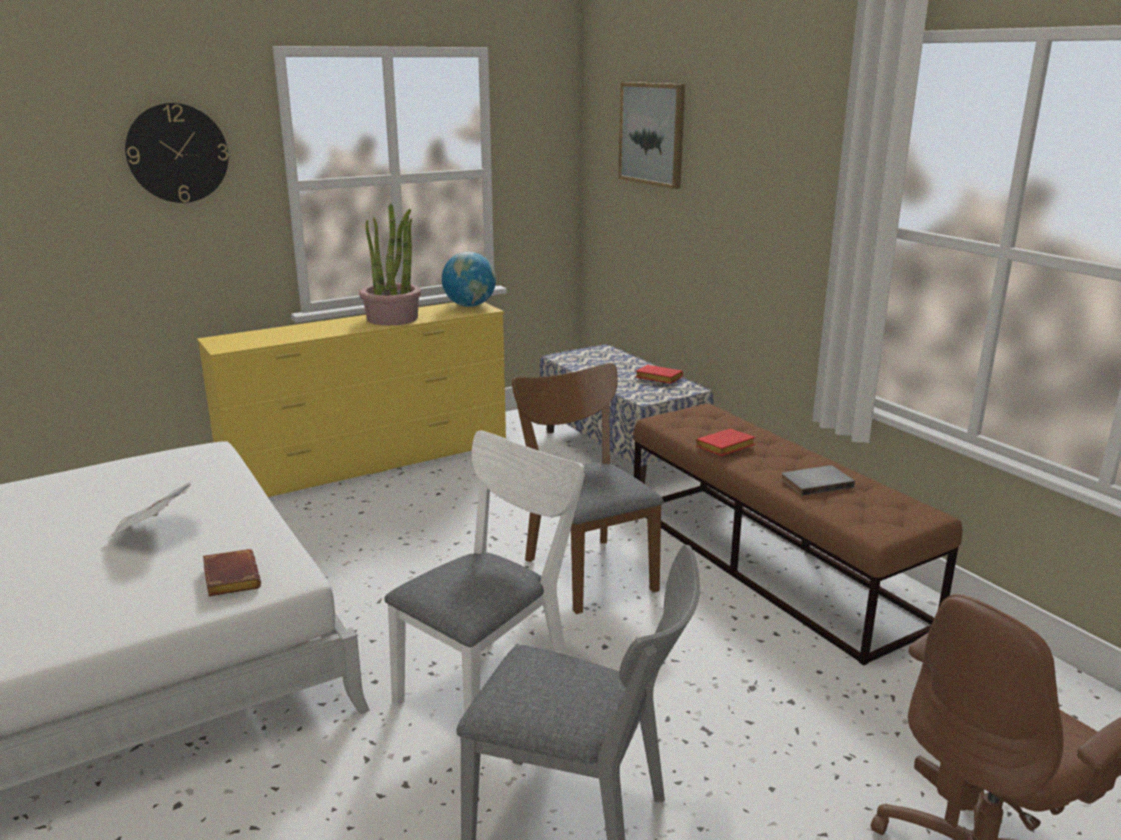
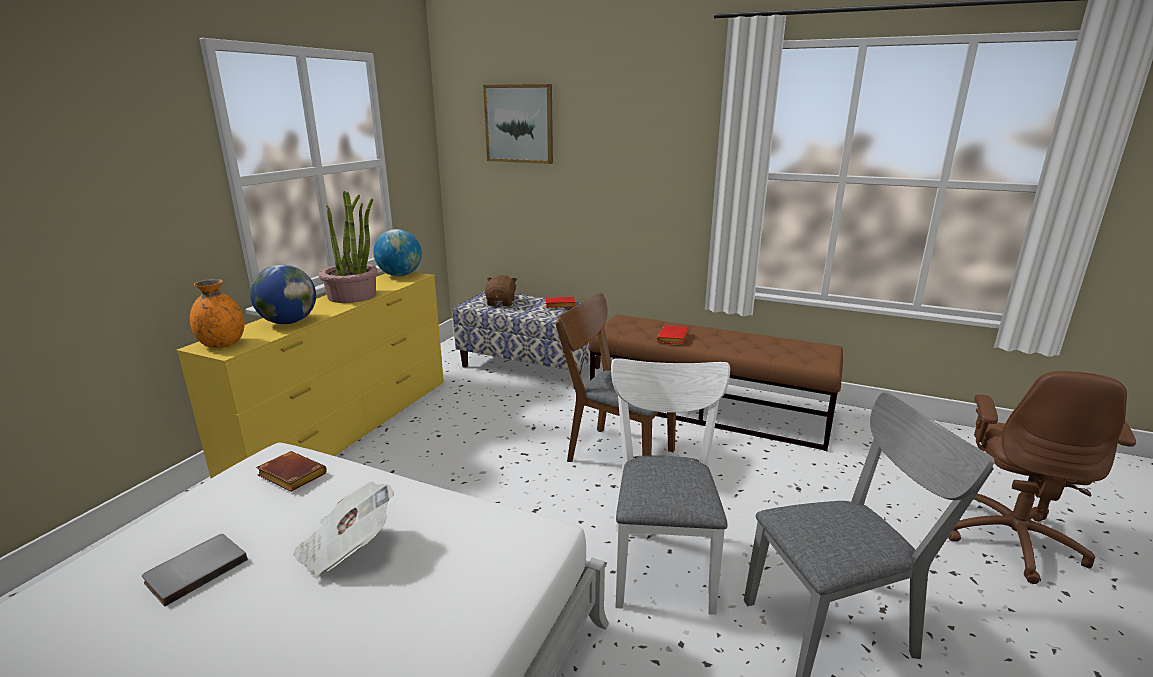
camera: 35 degrees left, 0 degrees up
(177, 153) = (116, 151): wall clock -> none
(229, 578) = (495, 558): brown book -> brown book (290, 476)
(230, 341) = (222, 344): none -> orange vase
(303, 333) = (288, 322): none -> globe
(598, 361) = (501, 302): none -> brown plush toy
(815, 482) = (751, 346): grey book -> grey book (195, 569)

